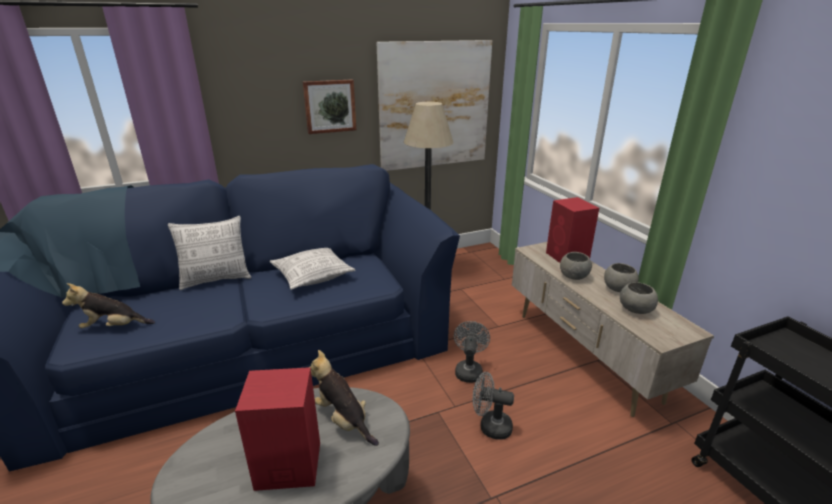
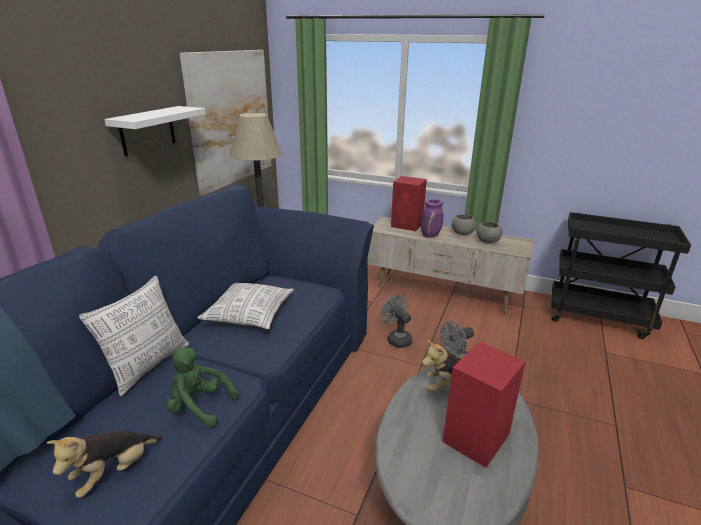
camera: 45 degrees left, 0 degrees up
(191, 317) = (199, 406): none -> green plush toy
(330, 106) = (147, 130): picture -> white shelf
(574, 276) = (430, 235): grey bowl -> purple vase

